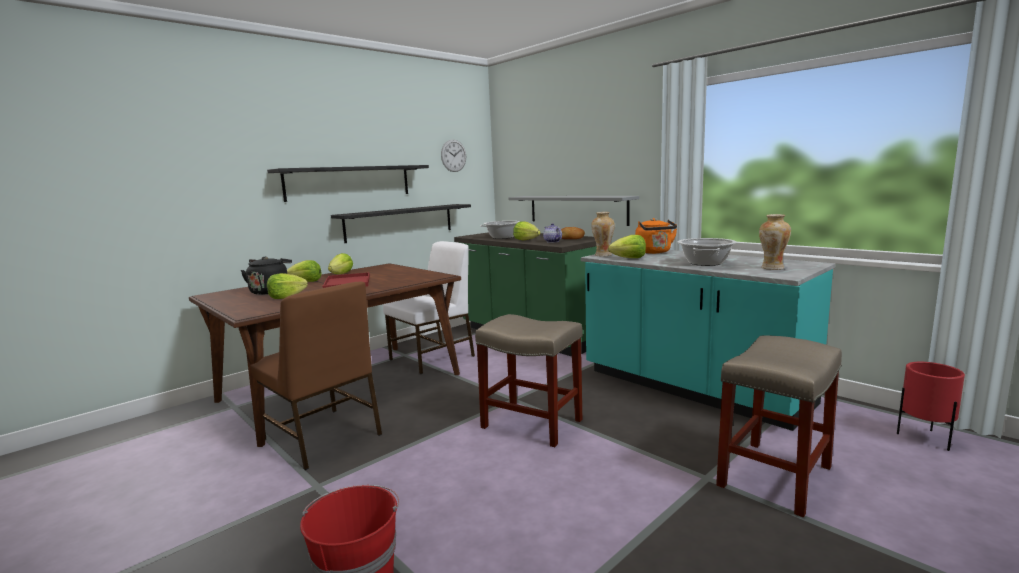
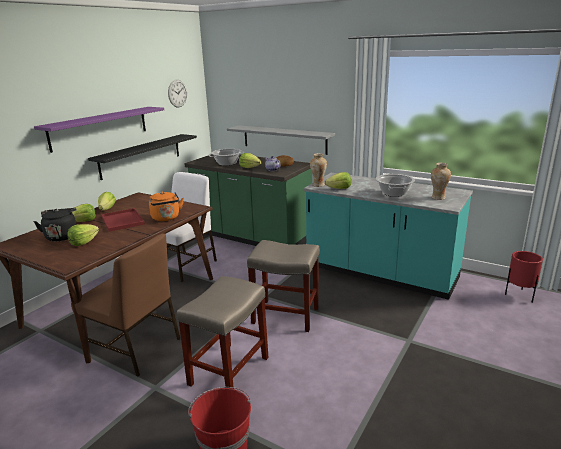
camera: 15 degrees left, 10 degrees up
(349, 182) = (100, 128): black shelf -> purple shelf
(654, 252) = (352, 180): orange kettle -> orange kettle (166, 218)
(774, 477) = (446, 334): beige stool -> beige stool (228, 372)

